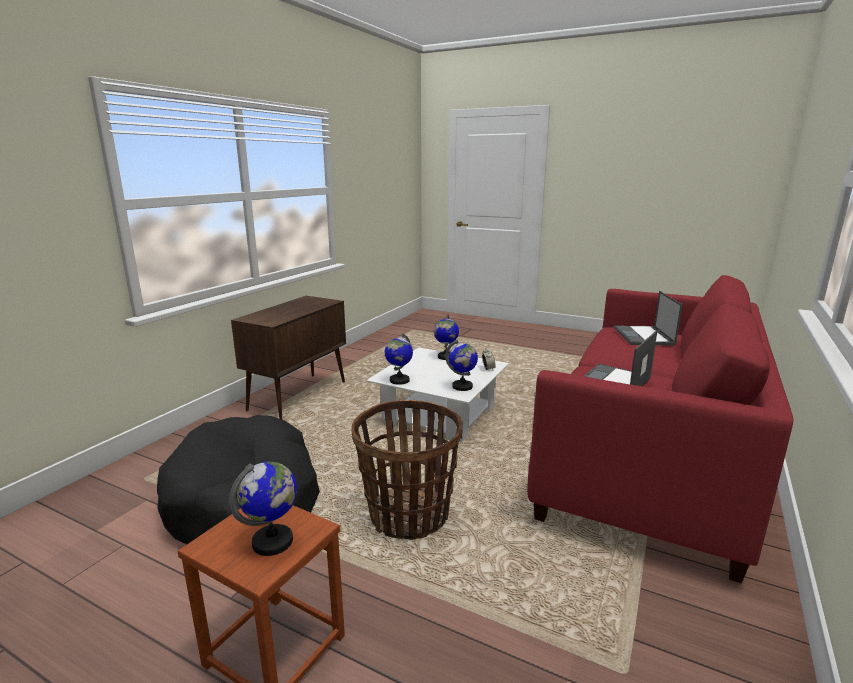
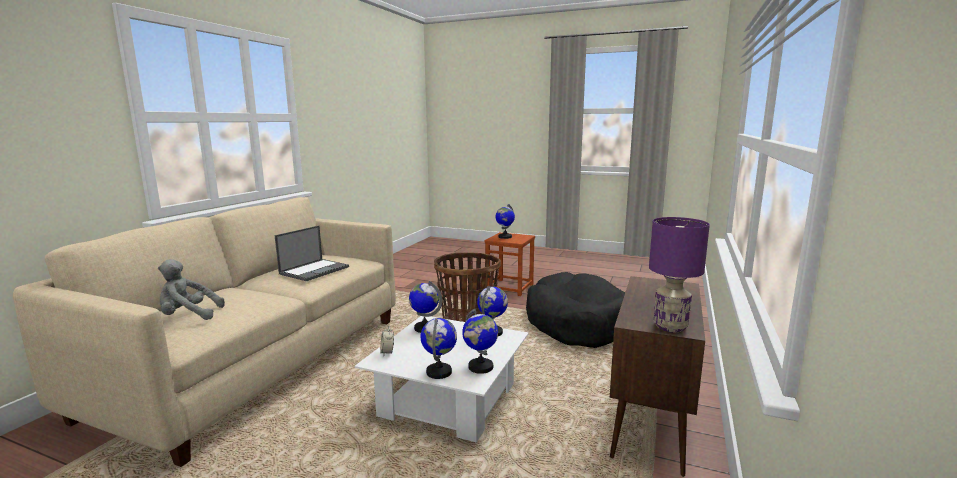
camera: 175 degrees right, 5 degrees down
(312, 299) = (670, 326): none -> purple table lamp
(417, 358) = (480, 367): none -> globe
(644, 336) = (188, 316): laptop -> grey plush toy
(649, 457) = (260, 363): red sofa -> beige sofa

